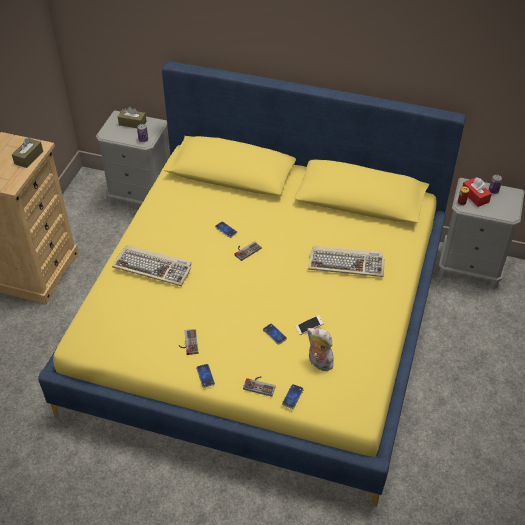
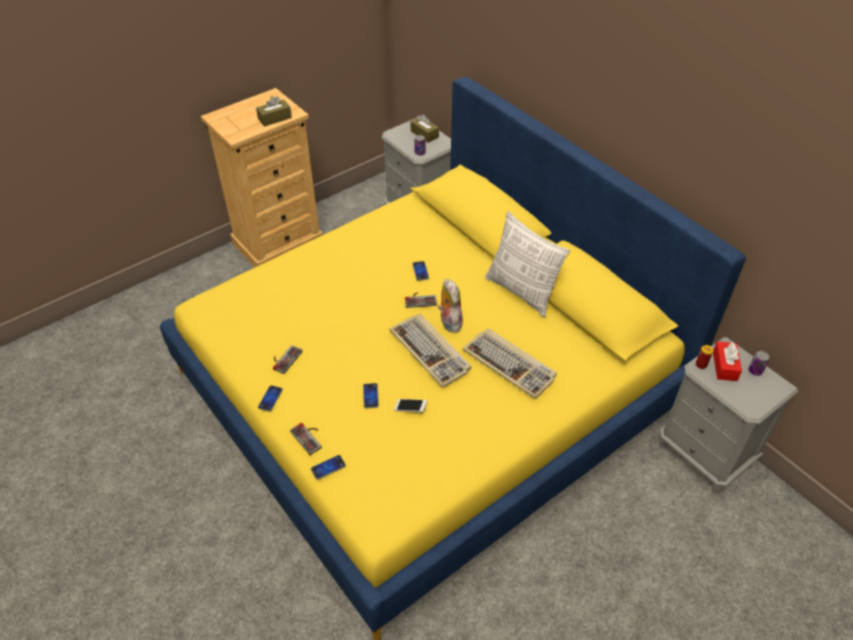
camera: 35 degrees right, 0 degrees up
(153, 267) = (321, 273): keyboard -> keyboard (431, 351)
(309, 210) = (521, 292): none -> pillow
(318, 363) = (385, 449): plush toy -> plush toy (449, 322)

